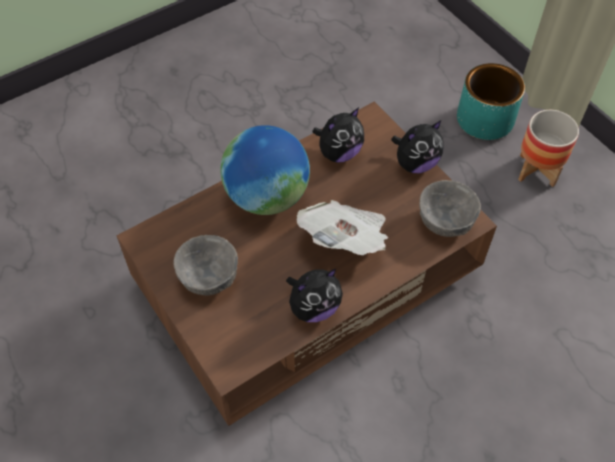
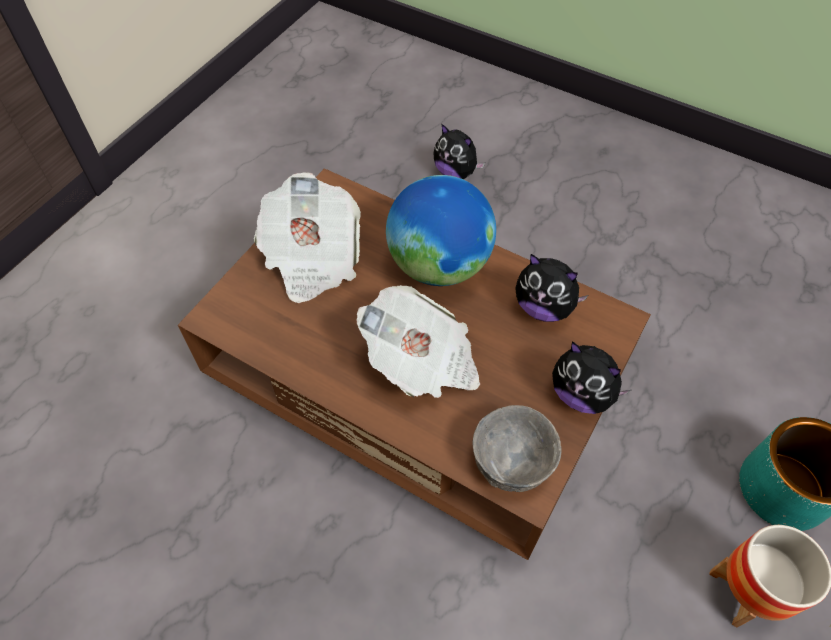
camera: 65 degrees right, 0 degrees up
(210, 276) = (312, 258): grey bowl -> newspaper
(314, 307) = (316, 364): plush toy -> plush toy (456, 172)

